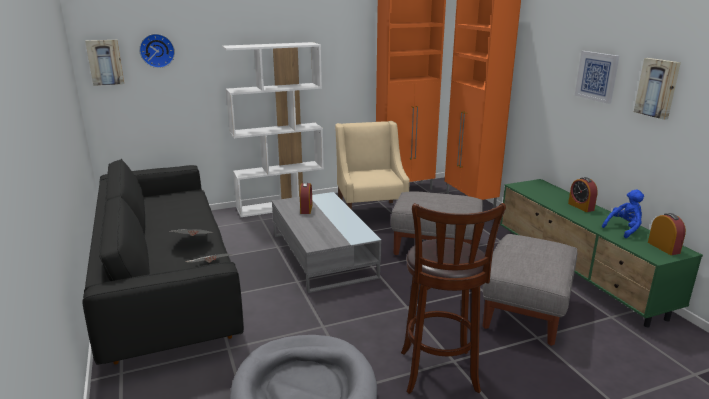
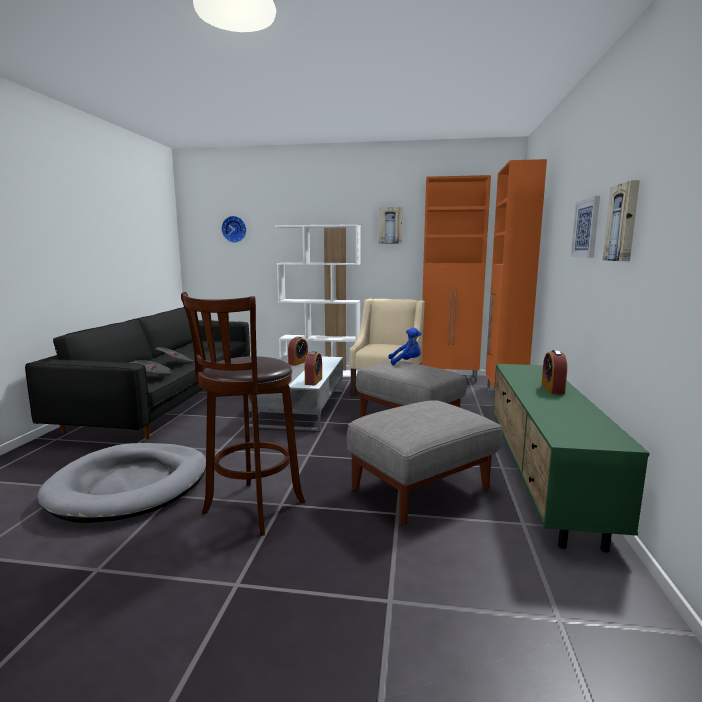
camera: 30 degrees right, 10 degrees down
(105, 62) = (198, 237): picture -> picture (390, 225)
(624, 229) = (572, 412): blue plush toy -> blue plush toy (406, 362)
(663, 247) = (596, 435): alarm clock -> alarm clock (313, 381)

